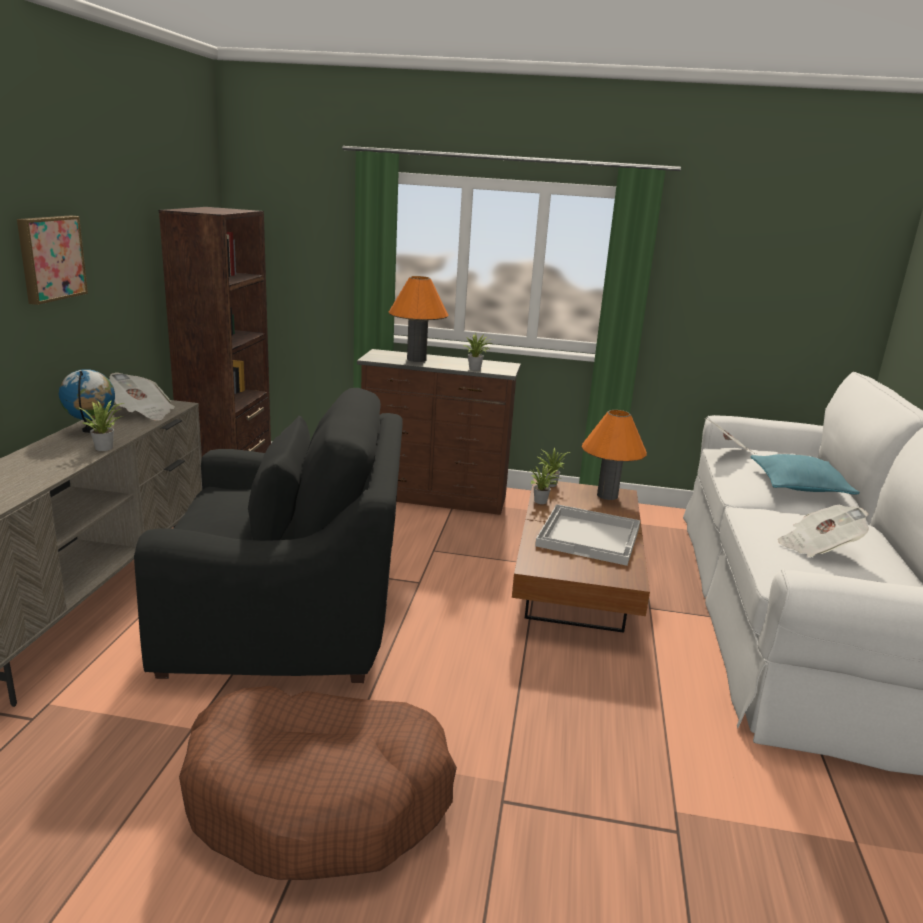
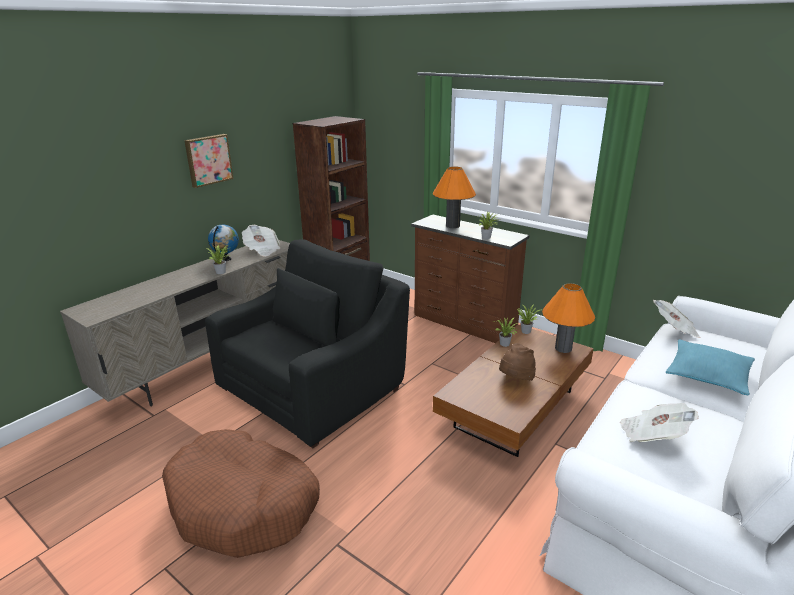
camera: 30 degrees right, 5 degrees up
(290, 613) = (313, 386): black armchair -> black armchair turned 75 degrees counterclockwise
(590, 536) = (516, 379): white tray -> brown hat

